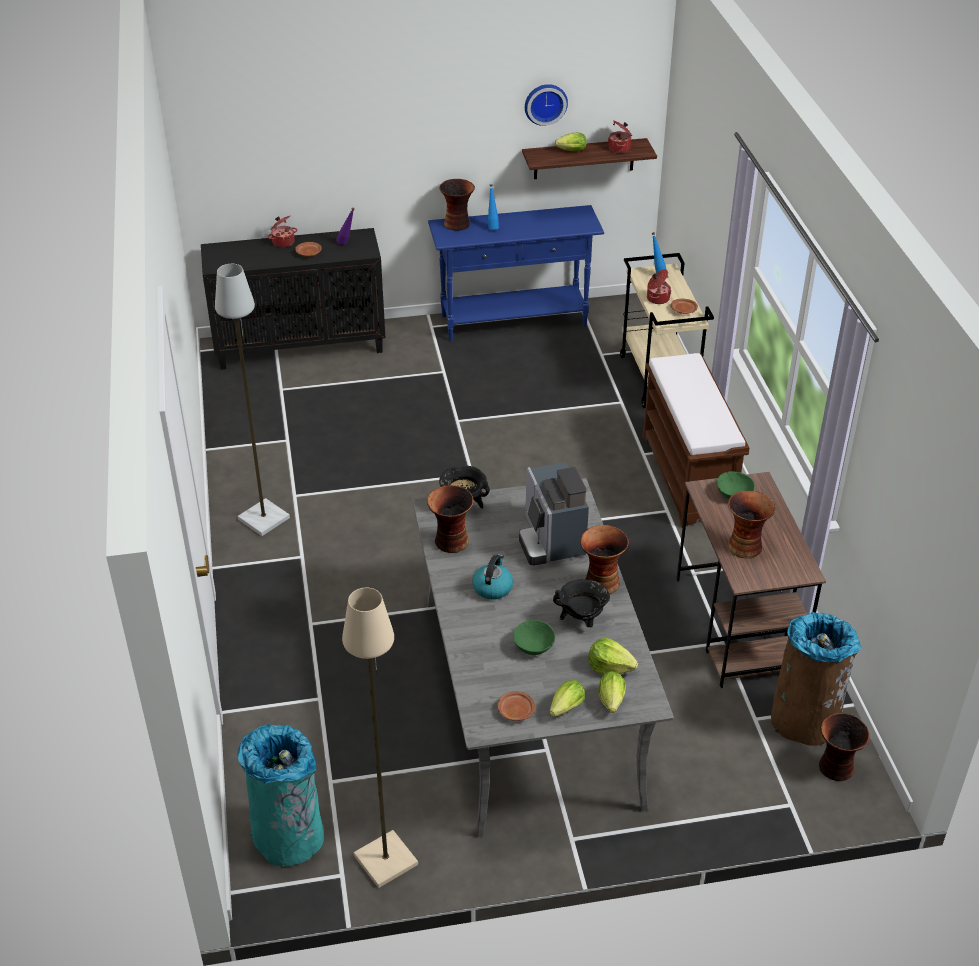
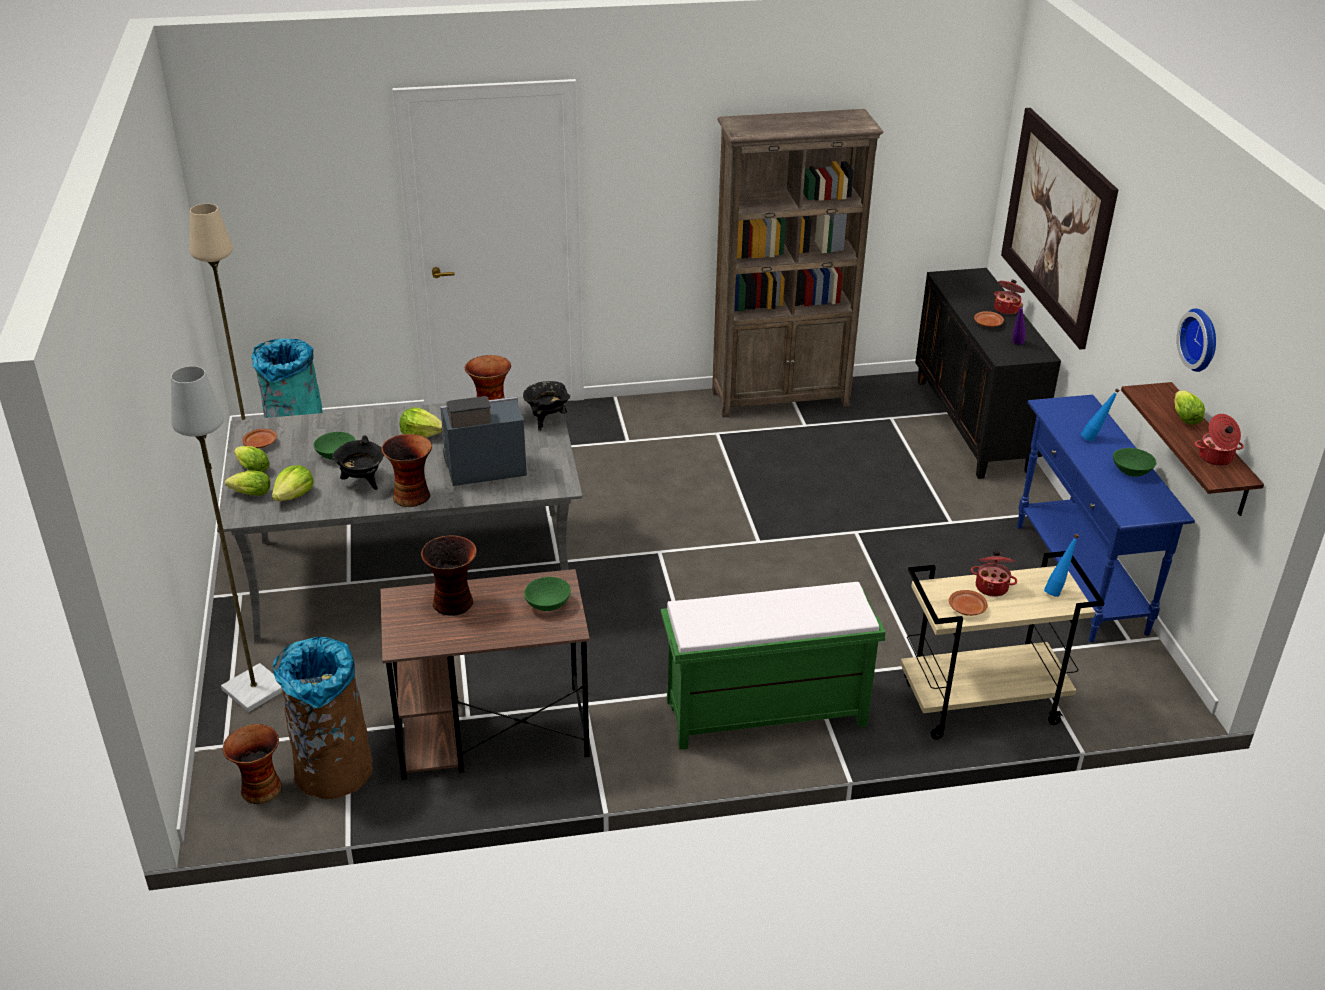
camera: 90 degrees right, 5 degrees down
(236, 452) = (781, 398): none -> brown bookcase
(263, 518) = (683, 418): grey floor lamp -> grey floor lamp (256, 689)
(302, 147) = (1057, 225): none -> picture
(458, 224) = (1090, 414): vase -> none
(492, 587) = (421, 434): kettle -> lettuce
(535, 218) = (1131, 471): none -> green bowl
(688, 478) = (764, 714): brown bench -> green bench

